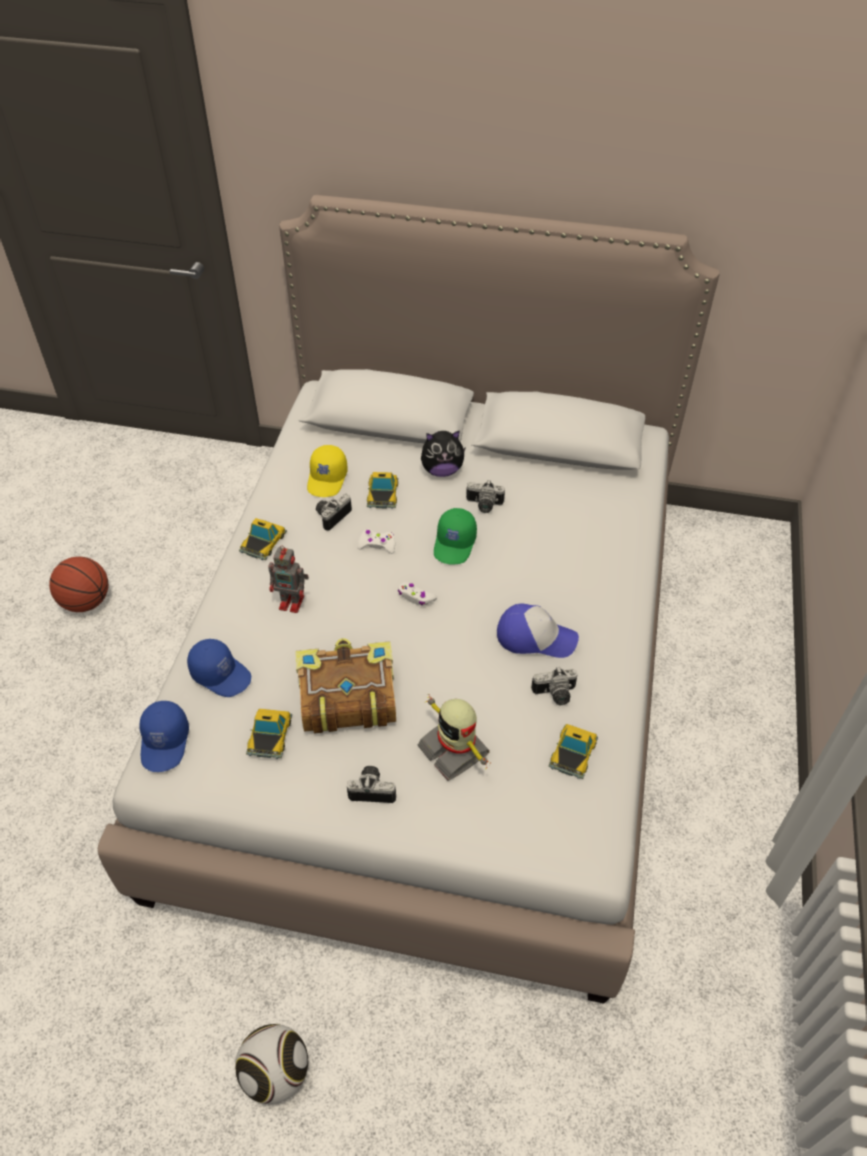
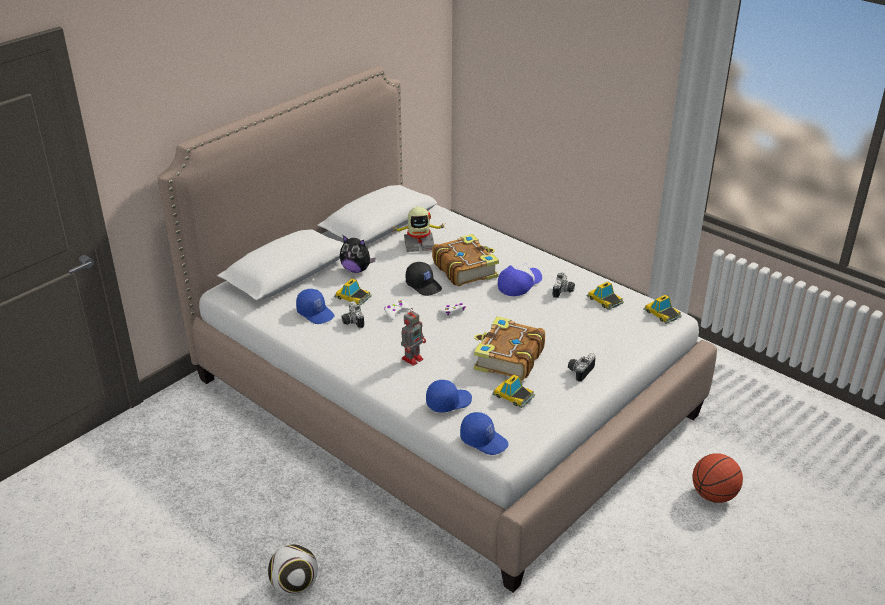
camera: 60 degrees left, 15 degrees down
(86, 602) = (204, 548): basketball -> basketball (713, 495)
(263, 542) = (346, 355): toy car -> toy car (662, 313)
(276, 1072) = (669, 559): football -> football (294, 586)
(328, 479) = (316, 313): yellow cap -> blue cap
(442, 470) = (356, 270): plush toy -> plush toy turned 90 degrees clockwise
(454, 749) = (574, 335): toy robot -> toy robot (419, 244)
(455, 544) = (424, 285): green cap -> black cap
(483, 505) = (402, 266): camera -> none
(526, 566) = (465, 269): none -> book

